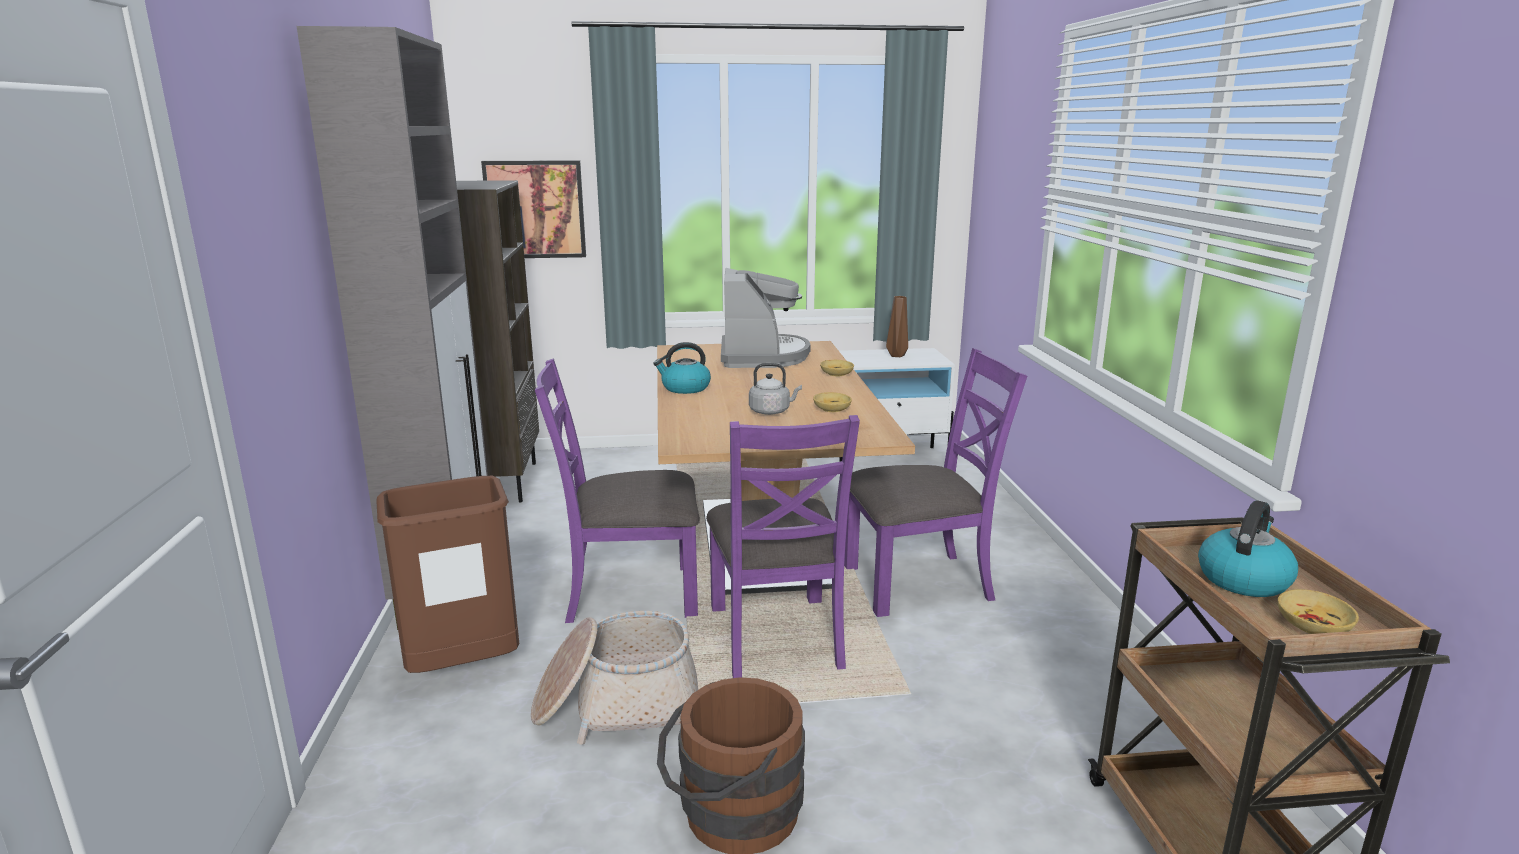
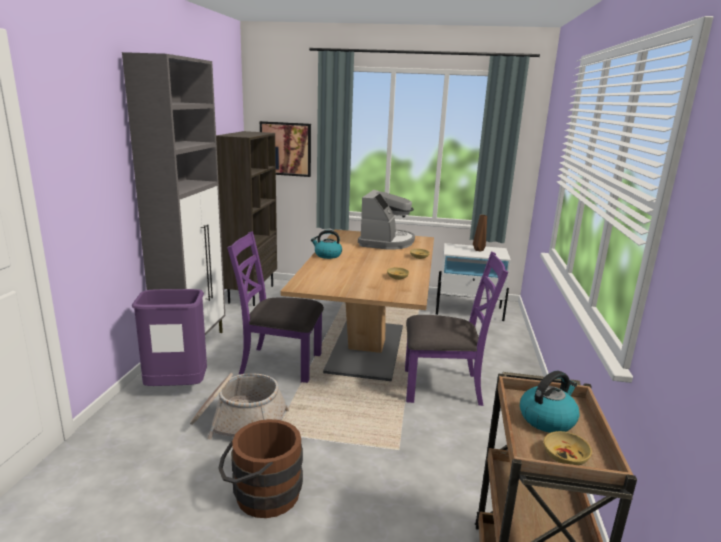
camera: 15 degrees right, 0 degrees up
(463, 668) = (176, 388): brown trash can -> purple trash can
(771, 411) = (362, 274): grey kettle -> none
(777, 637) = (343, 402): purple chair -> none

